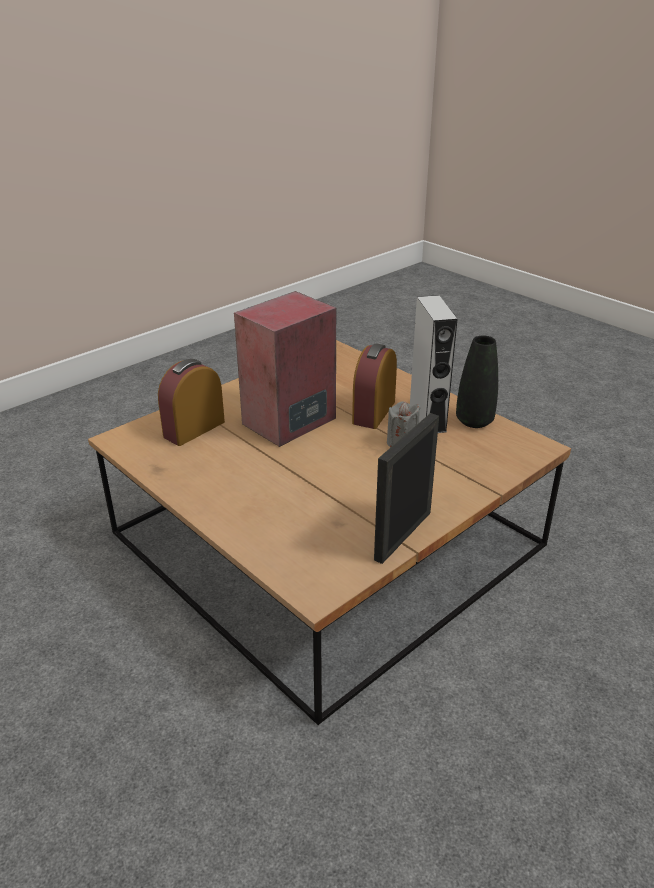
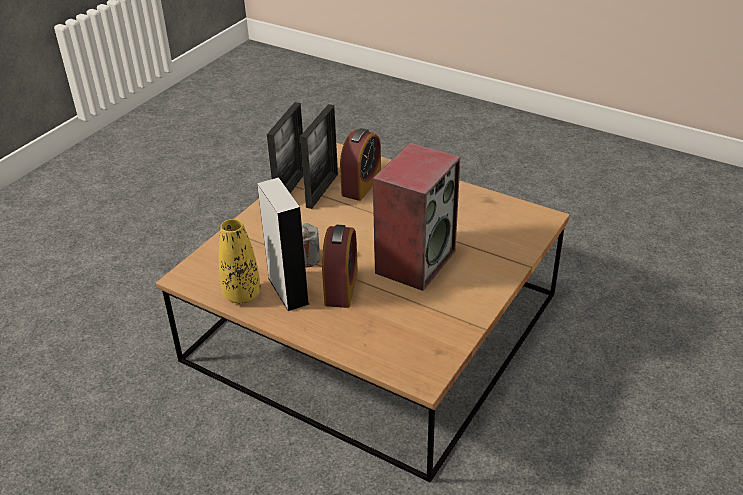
camera: 165 degrees right, 5 degrees up
(194, 429) = (492, 238): alarm clock -> alarm clock (361, 185)
(359, 523) = (322, 190): none -> picture frame
(474, 421) = (242, 295): black vase -> yellow vase

